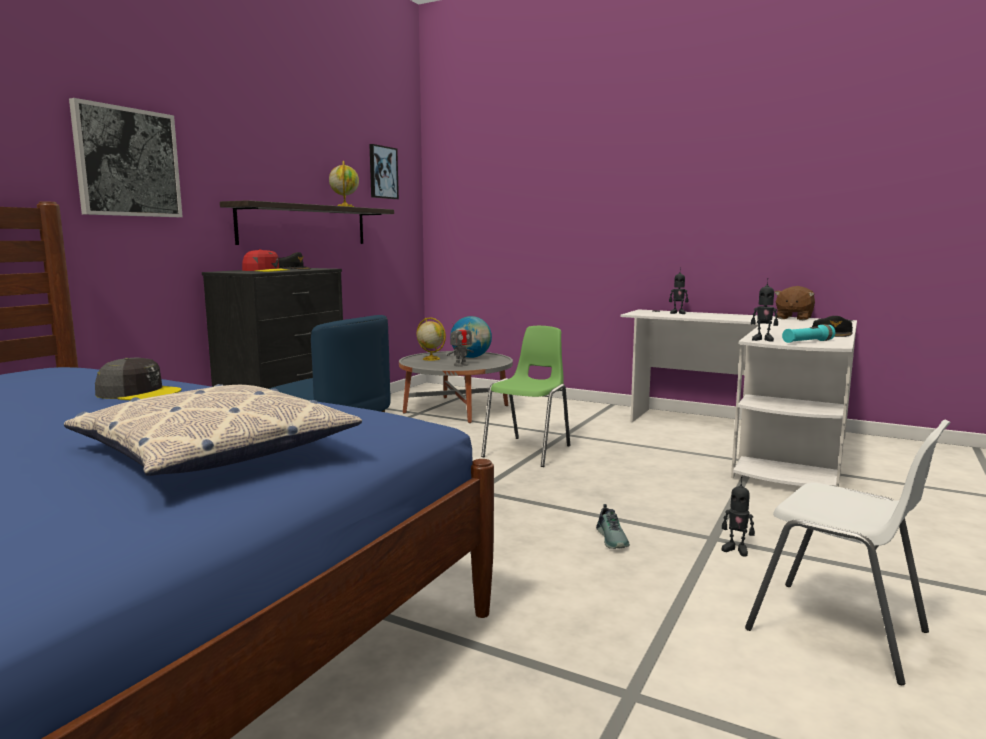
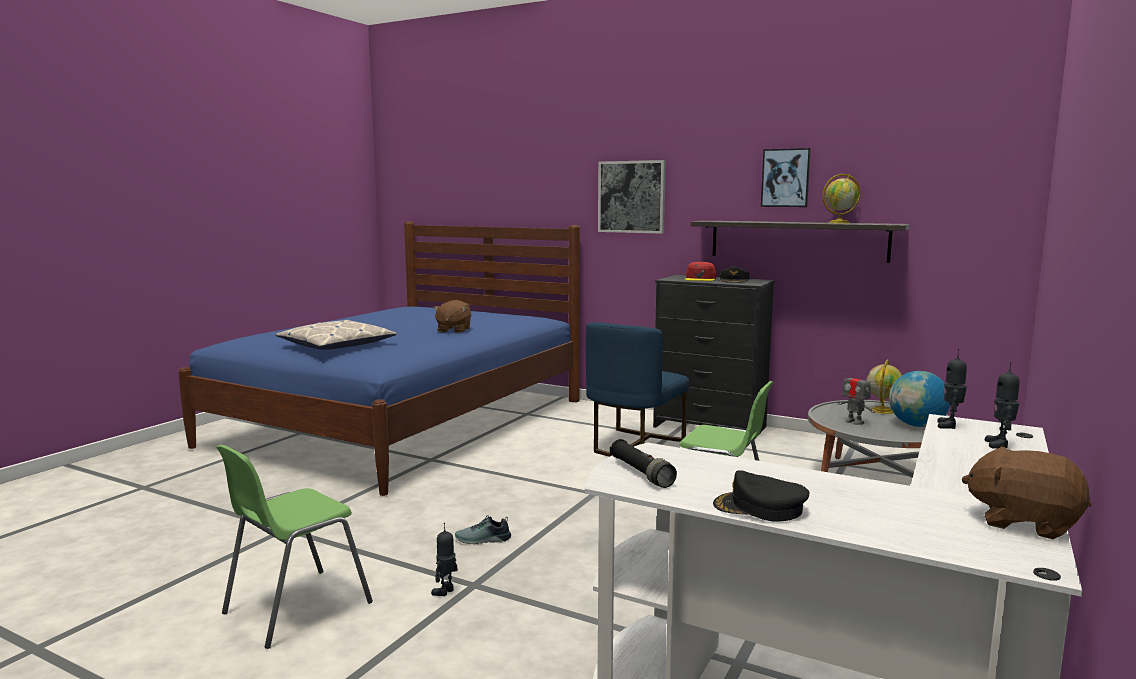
camera: 90 degrees right, 0 degrees up
(138, 393) = (453, 330): grey cap -> brown plush toy
(382, 172) = (945, 177): picture -> picture (785, 178)
(763, 339) = (658, 453): toy robot -> toy robot (949, 425)
(807, 342) = (641, 473): turquoise flashlight -> black flashlight
(838, 631) = (295, 608): white chair -> green chair

